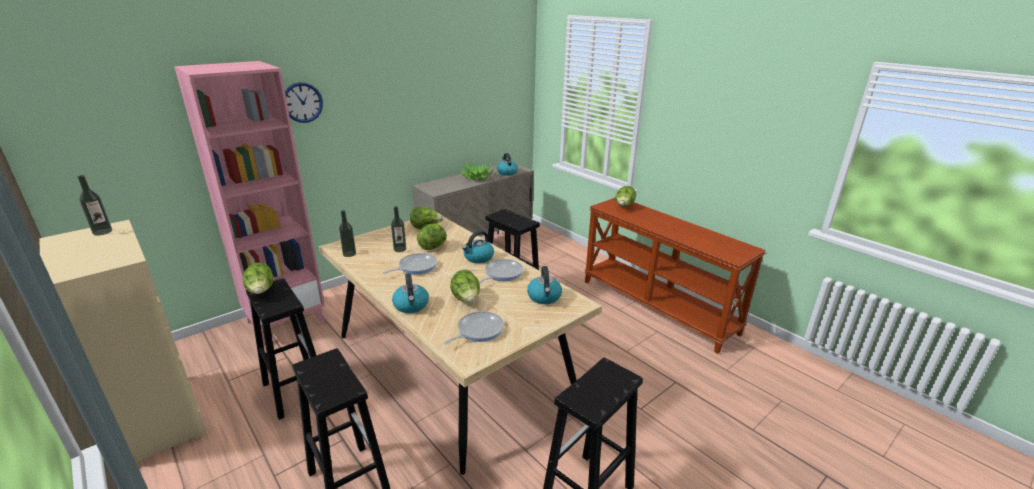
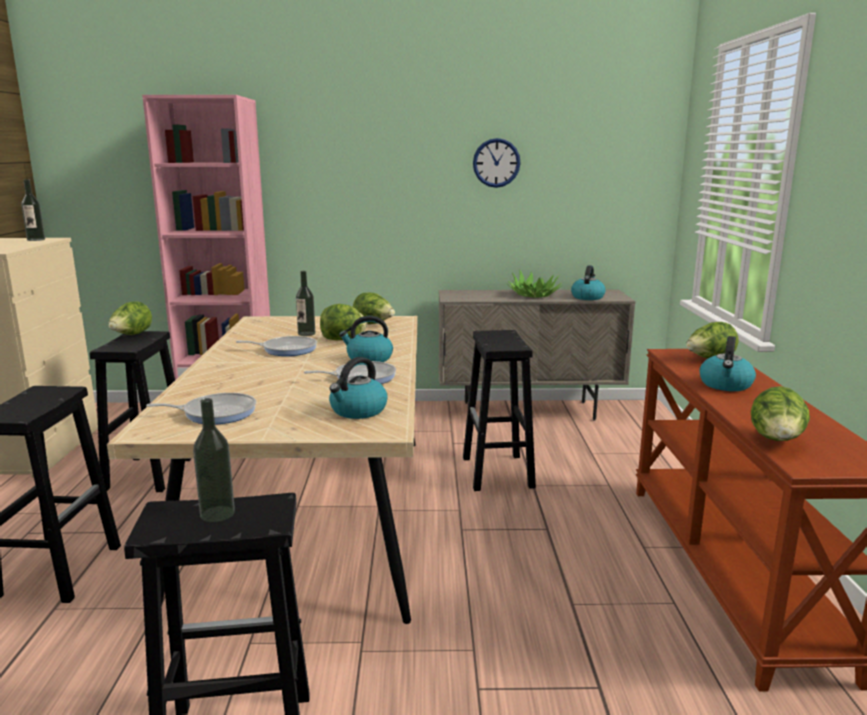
camera: 40 degrees right, 10 degrees down
(302, 102) = (303, 155): wall clock -> wall clock (496, 163)
(349, 254) = (253, 326): bottle -> bottle (217, 514)
(411, 305) = (208, 375): kettle -> kettle (726, 385)
(466, 300) = (269, 387): lettuce -> lettuce (776, 441)

